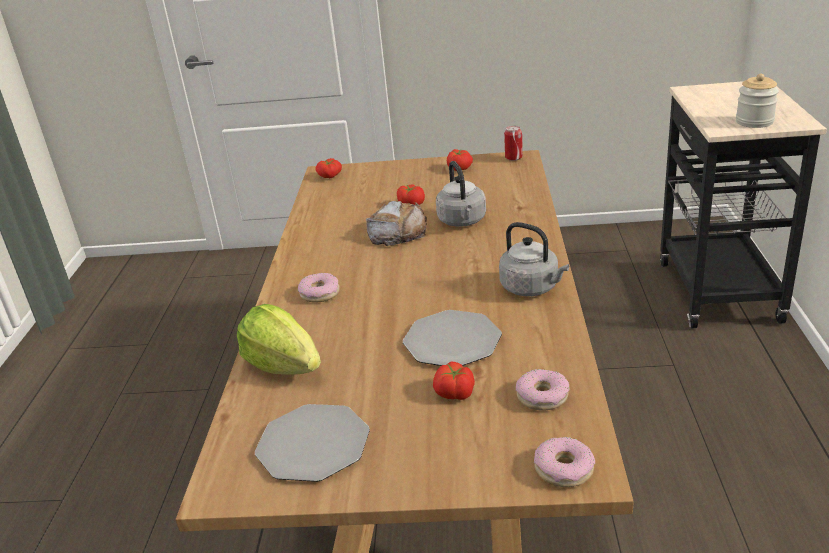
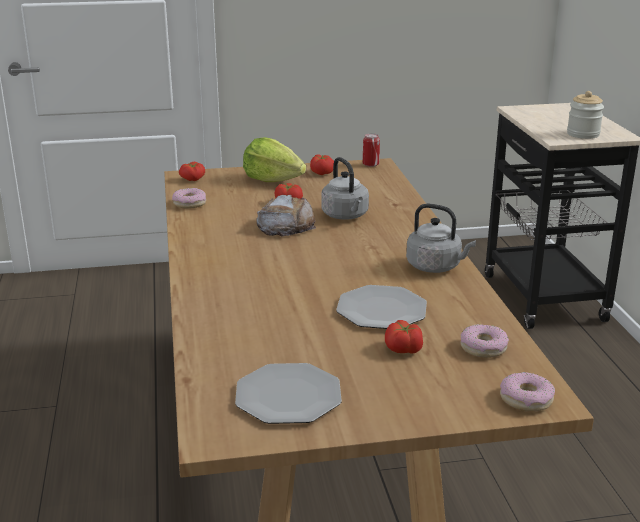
camera: 15 degrees left, 5 degrees down
(283, 366) = (226, 336): lettuce -> lettuce (272, 180)
(320, 293) = (233, 277): donut -> donut (189, 203)

